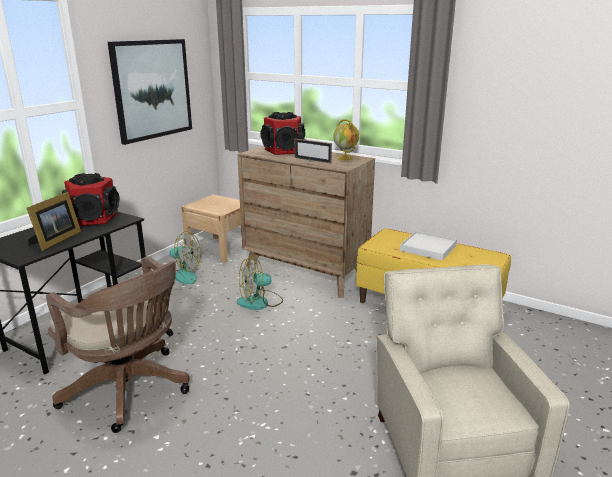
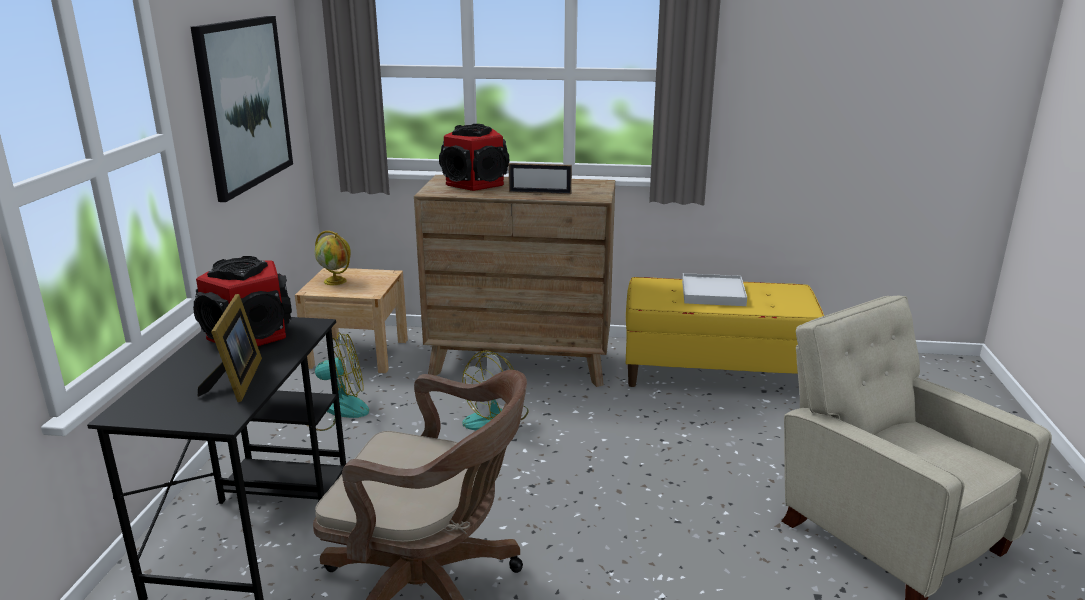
camera: 25 degrees left, 0 degrees up
(345, 158) = (579, 185): globe -> globe (336, 281)

